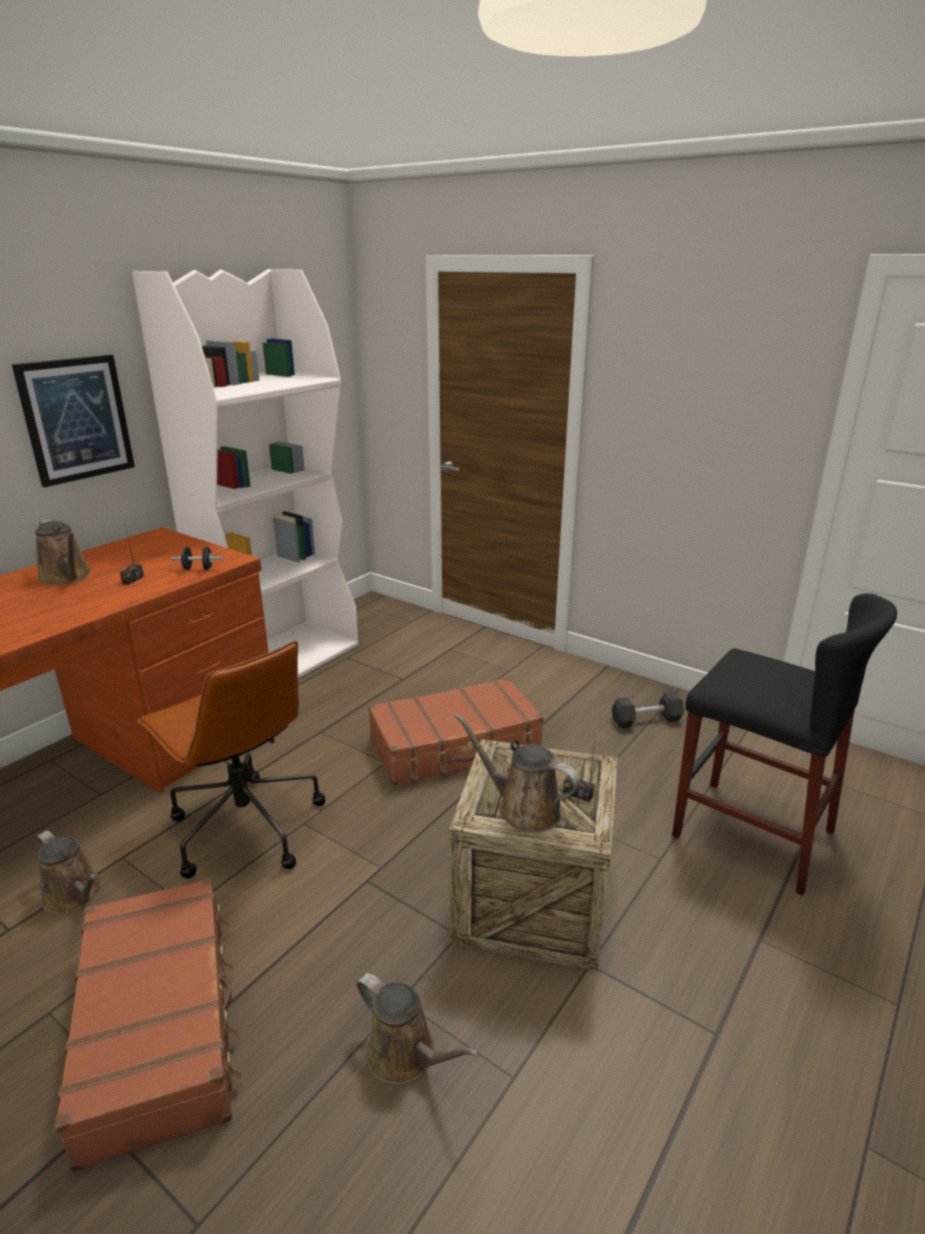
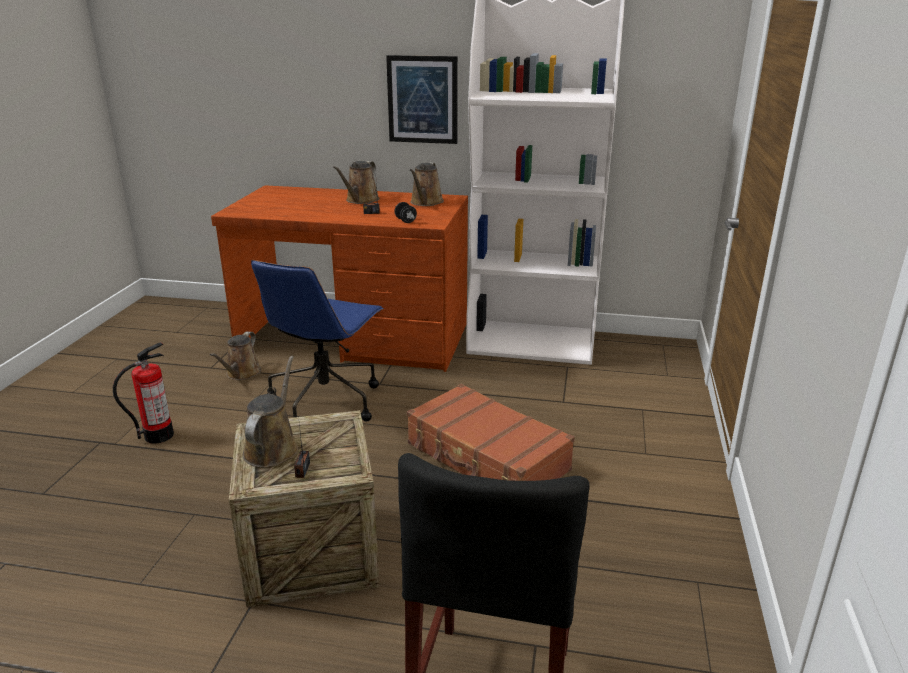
camera: 65 degrees right, 0 degrees up
(160, 1024) = (158, 435): brown suitcase -> fire extinguisher
(245, 826) = (326, 401): brown office chair -> blue office chair
(406, 1055) = (150, 530): brown watering can -> brown watering can (425, 202)
(646, 720) = (648, 572): black dumbbell -> none

